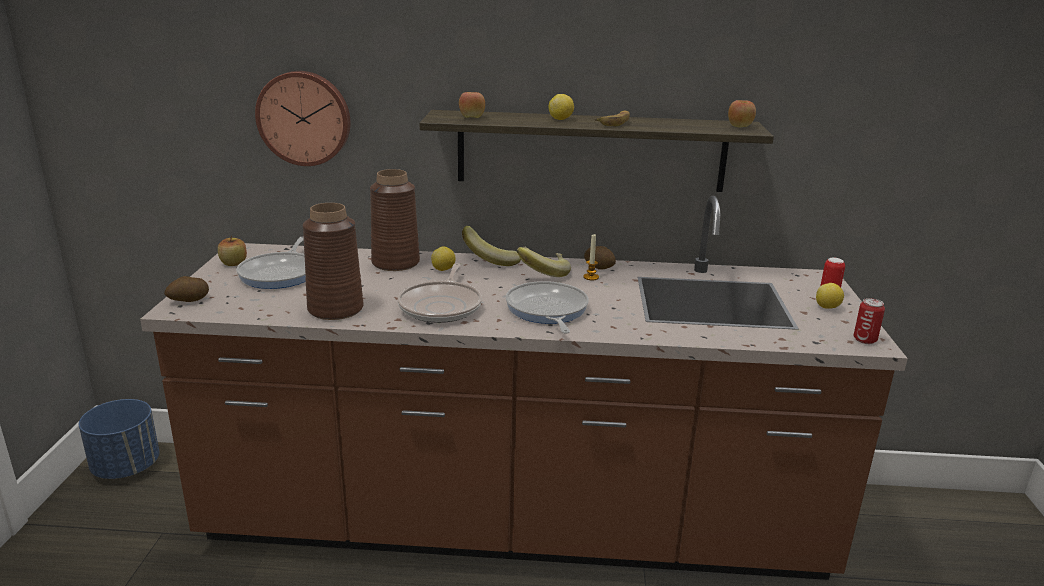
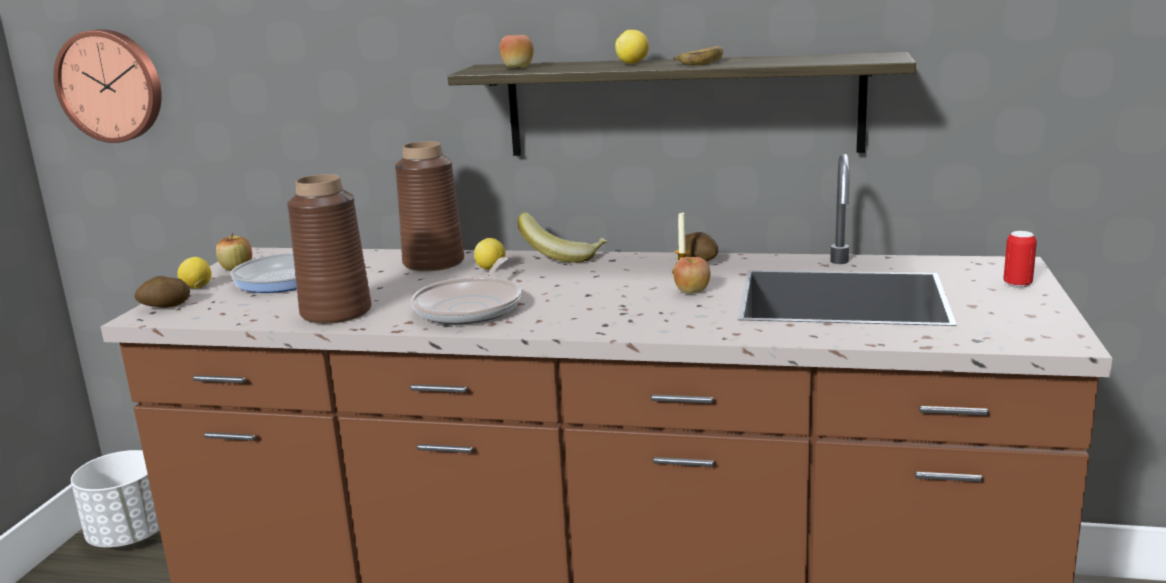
camera: 10 degrees right, 5 degrees down
(127, 467) = (130, 535): blue planter -> white planter
(304, 118) = (324, 86): wall clock -> wall clock (112, 85)
(543, 274) = (619, 270): banana -> none
(547, 310) = (607, 310): frying pan -> none
(740, 126) = (874, 57): apple -> apple (692, 292)
(827, 307) = (1009, 300): lemon -> lemon (197, 288)
(864, 340) = (1052, 336): can -> none

